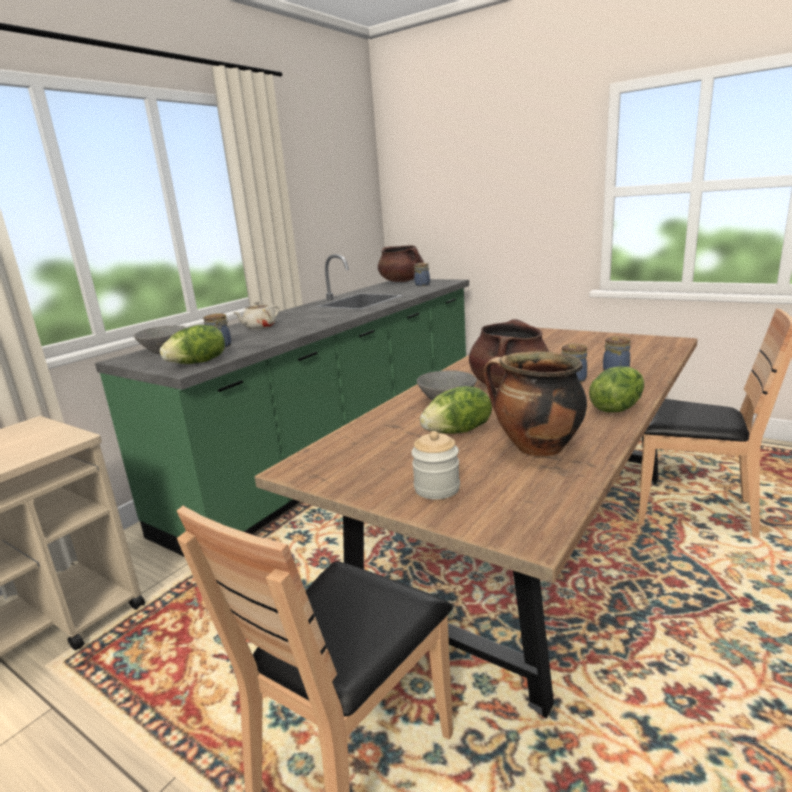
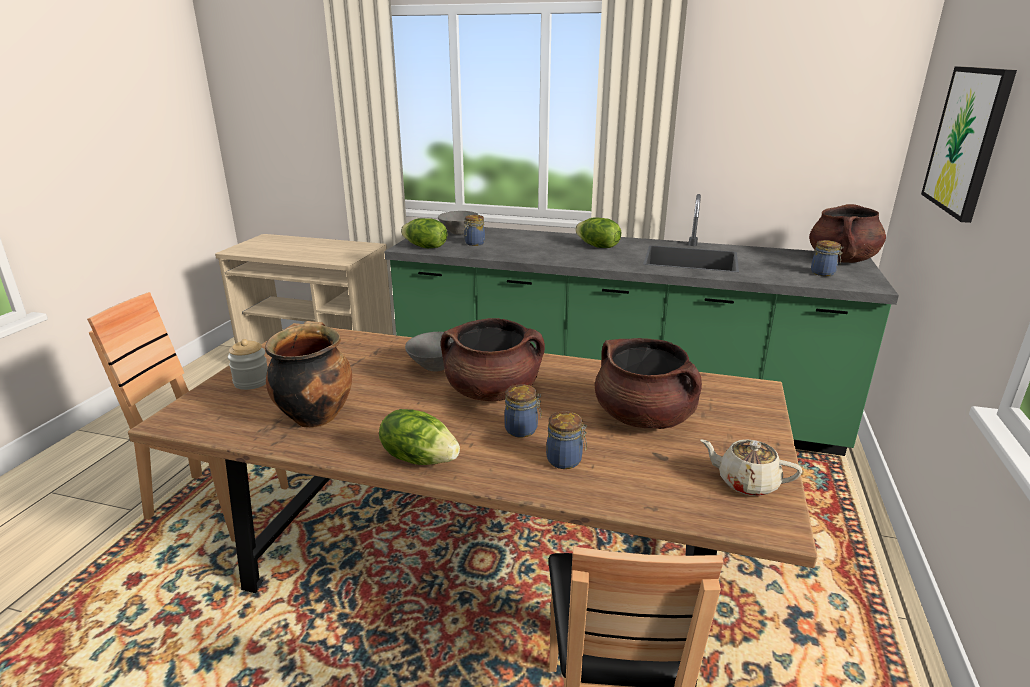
camera: 70 degrees right, 5 degrees up
(259, 327) = (544, 242): beige teapot -> beige teapot (746, 482)
(458, 431) = (359, 379): lettuce -> lettuce (597, 246)
(473, 184) = (967, 140): none -> picture
(560, 352) = (644, 418): none -> brown cooking pot

